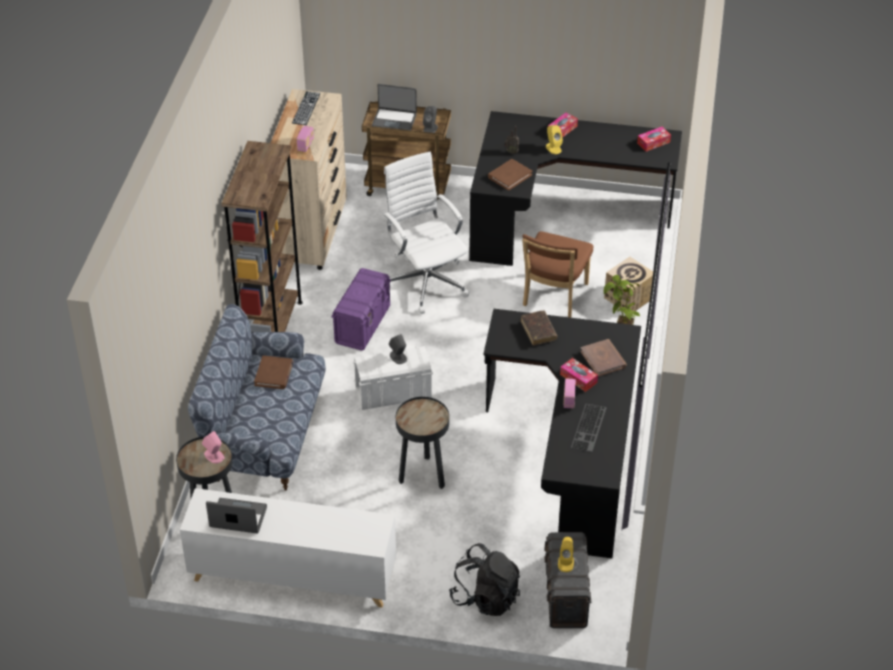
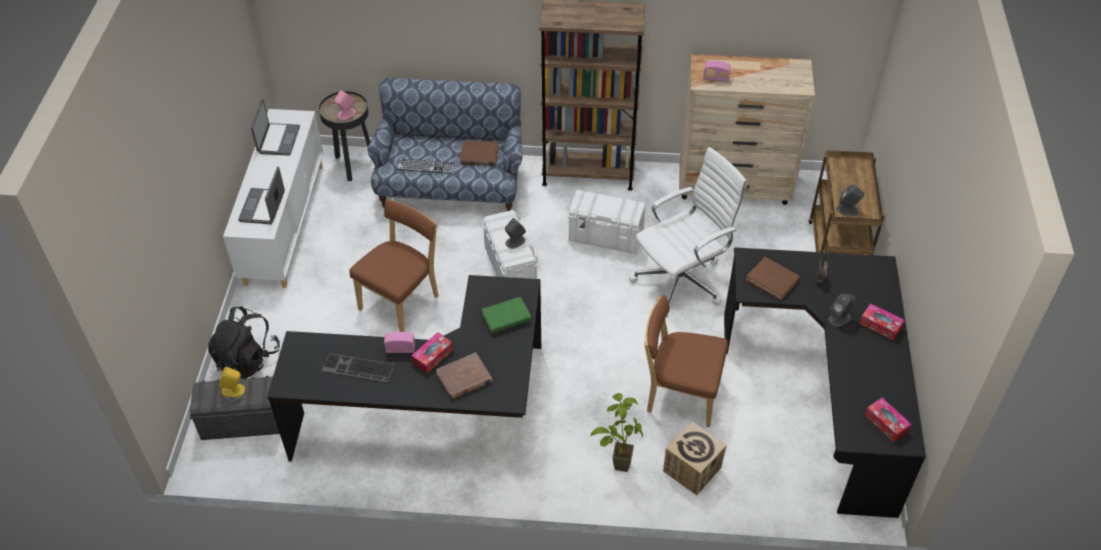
camera: 85 degrees right, 5 degrees up
(306, 108) = (779, 72): keyboard -> keyboard (425, 166)
(363, 325) = (606, 237): purple storage box -> white storage box
(394, 120) = (853, 179): laptop -> laptop (263, 207)
(423, 475) = (402, 301): black side table -> brown chair
(538, 331) = (506, 318): brown book -> green book
(553, 148) = (840, 318): yellow speaker -> grey speaker

